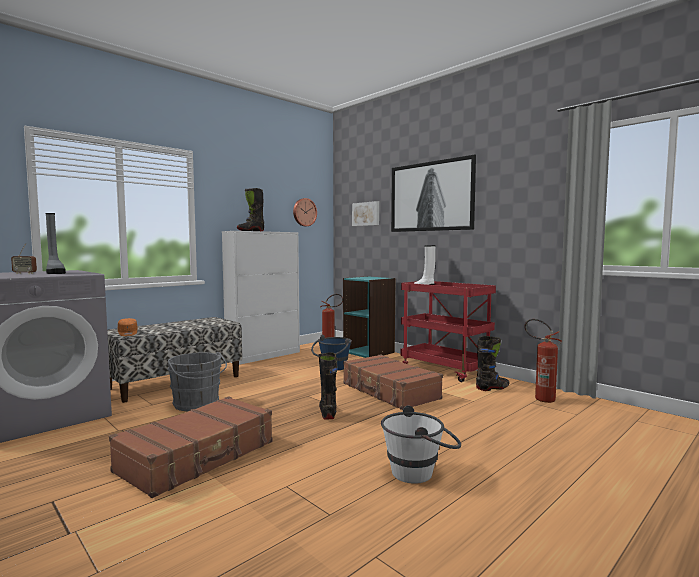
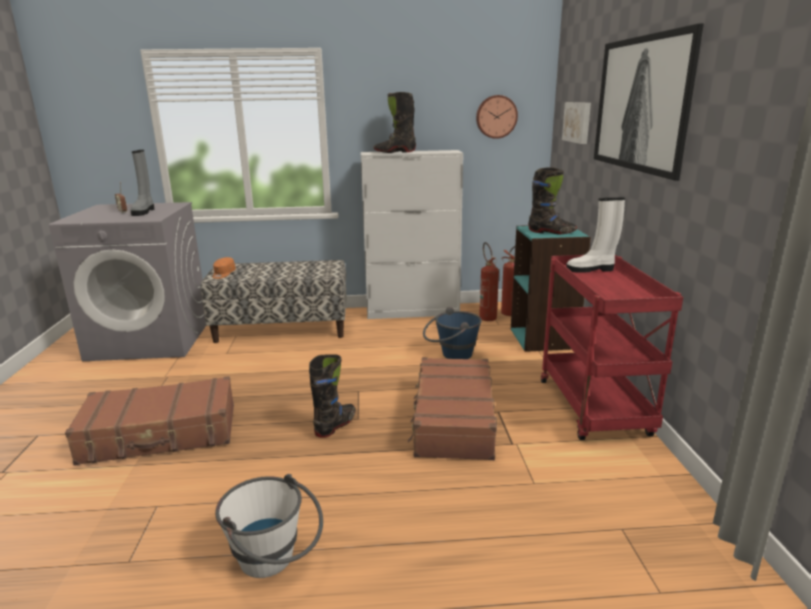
camera: 40 degrees right, 15 degrees up
(197, 404) = (254, 366): grey bucket -> none
(492, 388) = (608, 471): black boot -> black boot (551, 232)
(540, 398) = (653, 527): fire extinguisher -> fire extinguisher (486, 316)

